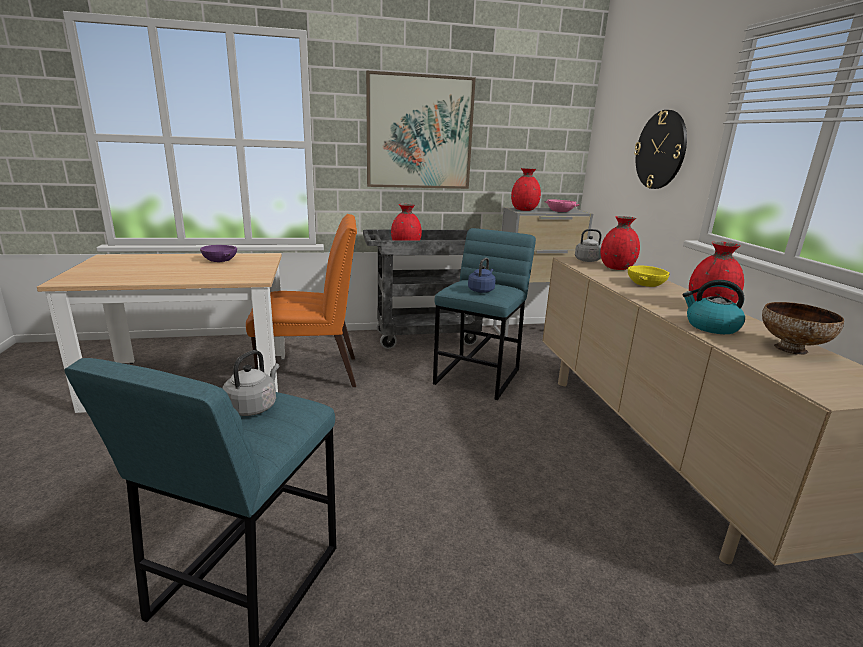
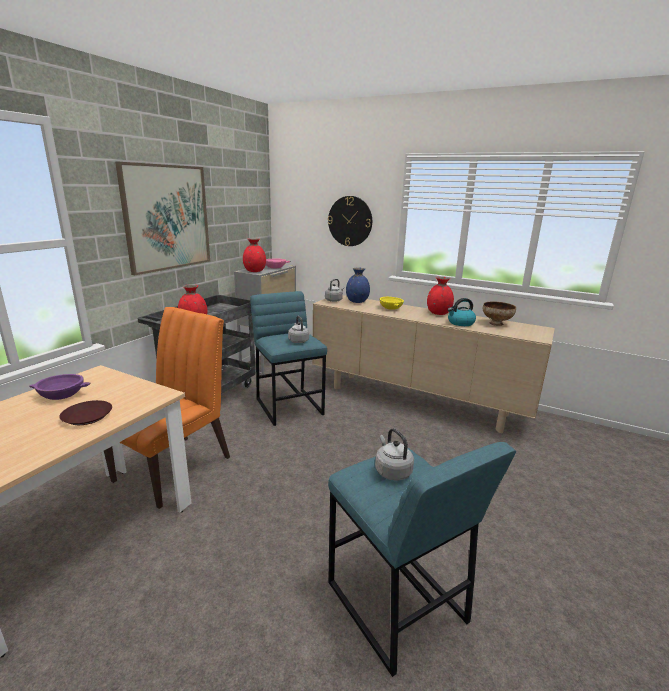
camera: 50 degrees left, 0 degrees up
(196, 273) = (88, 416): none -> brown plate
(481, 290) = (298, 340): blue kettle -> grey kettle
(616, 268) = (357, 301): red vase -> blue vase

